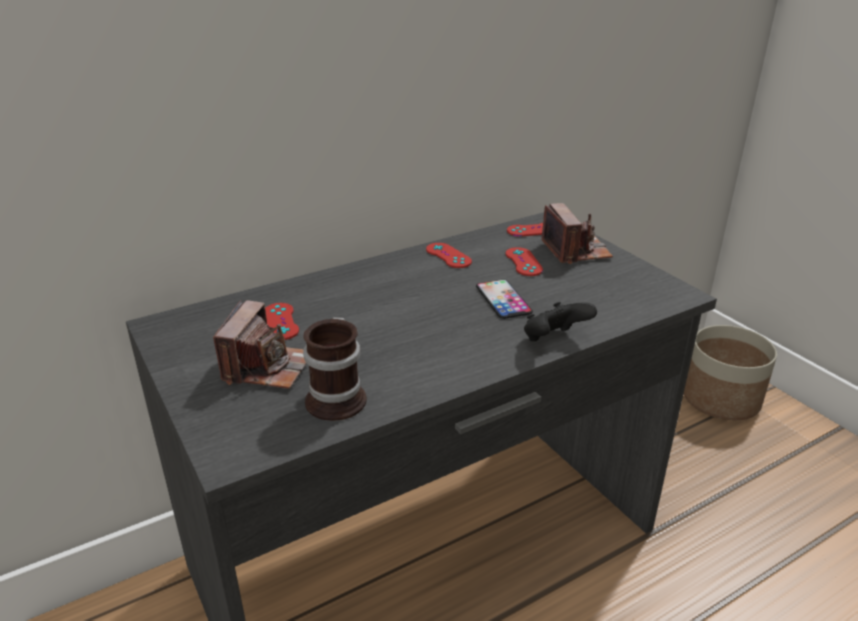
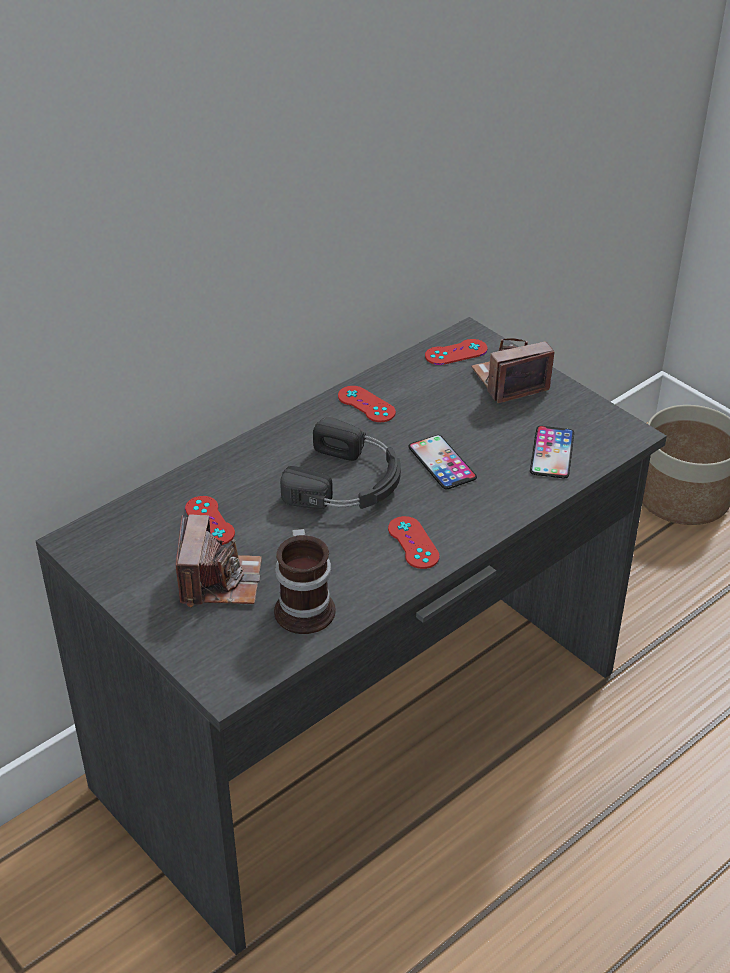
camera: 10 degrees left, 10 degrees up
(414, 305) = (348, 482): none -> black headphones
(523, 262) = (453, 405): red game controller -> red game controller (413, 543)
(554, 340) = (505, 511): black game controller -> none
(576, 251) = (509, 381): camera -> camera turned 90 degrees counterclockwise
(606, 301) = (552, 452): none -> phone

